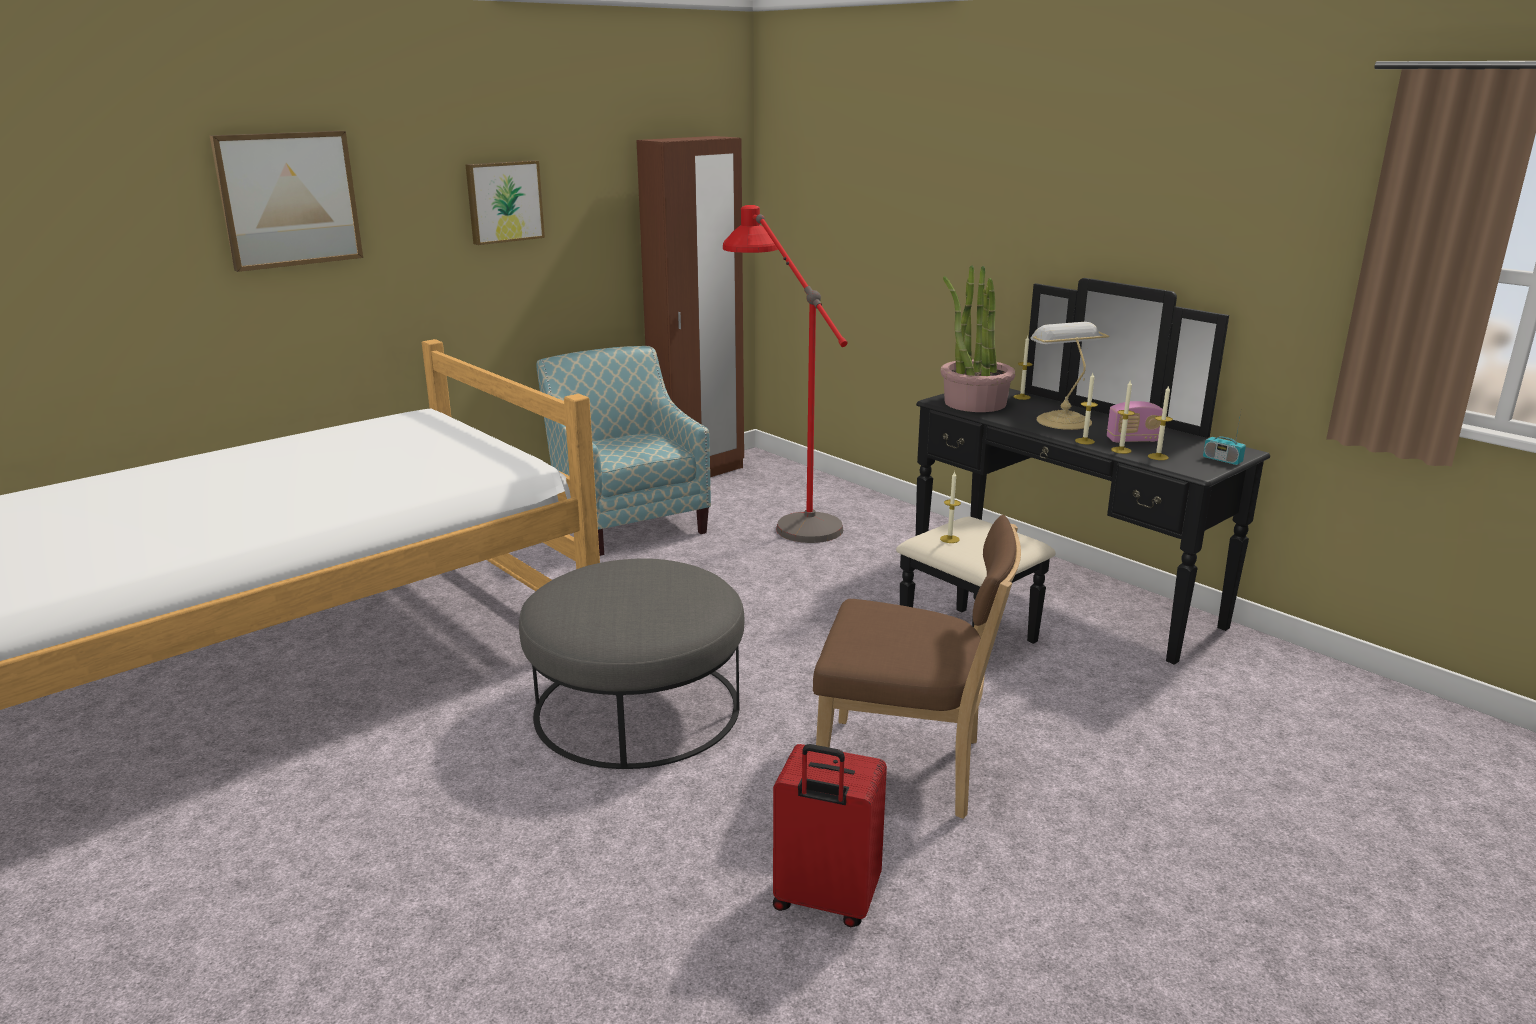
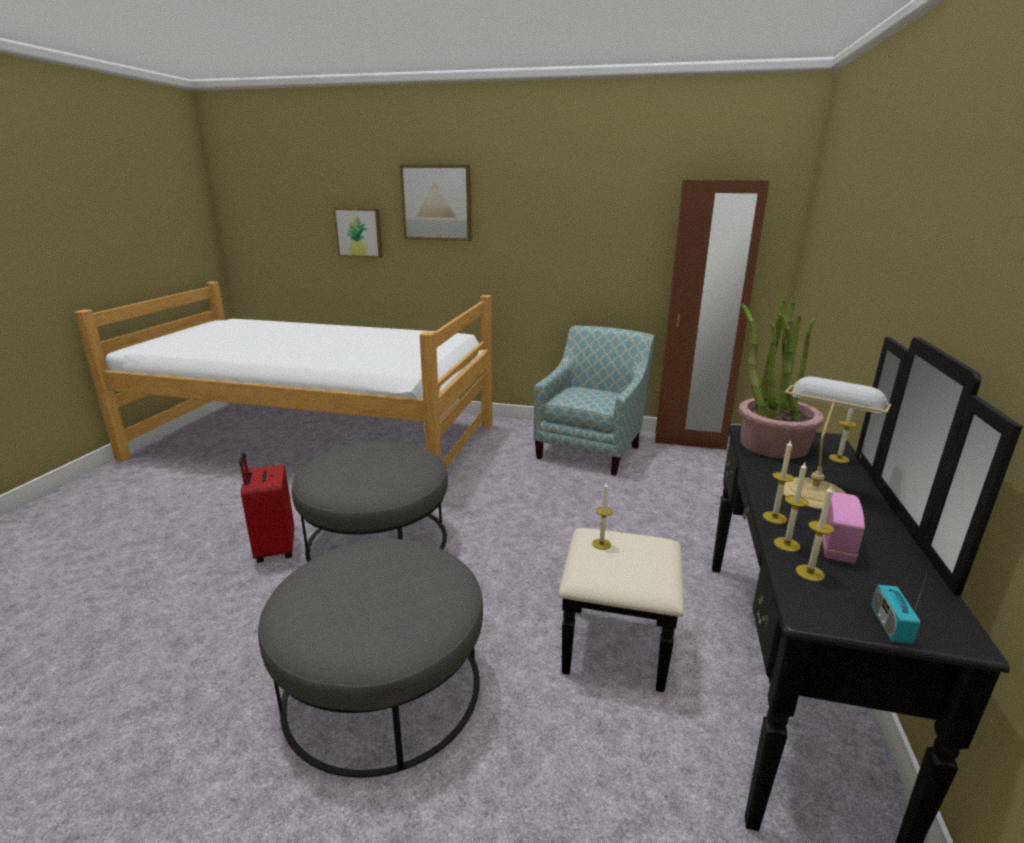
camera: 55 degrees right, 0 degrees up
(504, 201) = (568, 217): picture -> picture (359, 232)
(785, 513) = (689, 489): red floor lamp -> none
(825, 901) = (192, 708): red suitcase -> red suitcase (274, 550)
(908, 770) = (382, 687): brown chair -> grey ottoman
(1133, 440) = (835, 545): radio -> radio turned 120 degrees counterclockwise

